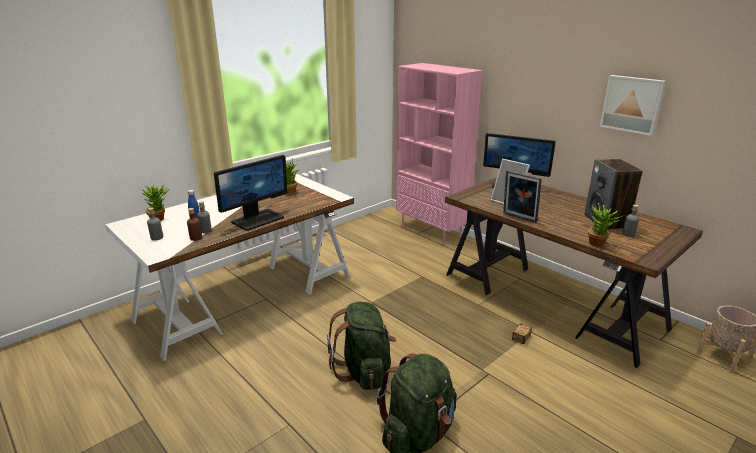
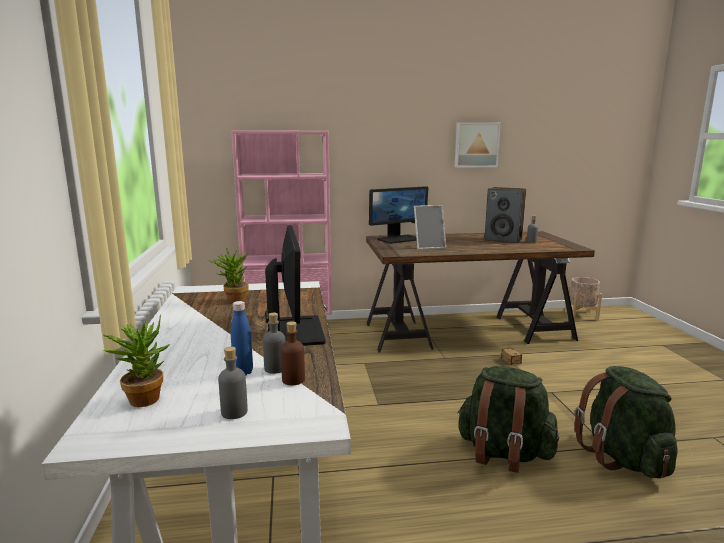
camera: 55 degrees left, 10 degrees down
(518, 218) = (467, 252): picture frame -> none
(599, 244) = (540, 249): potted plant -> none

